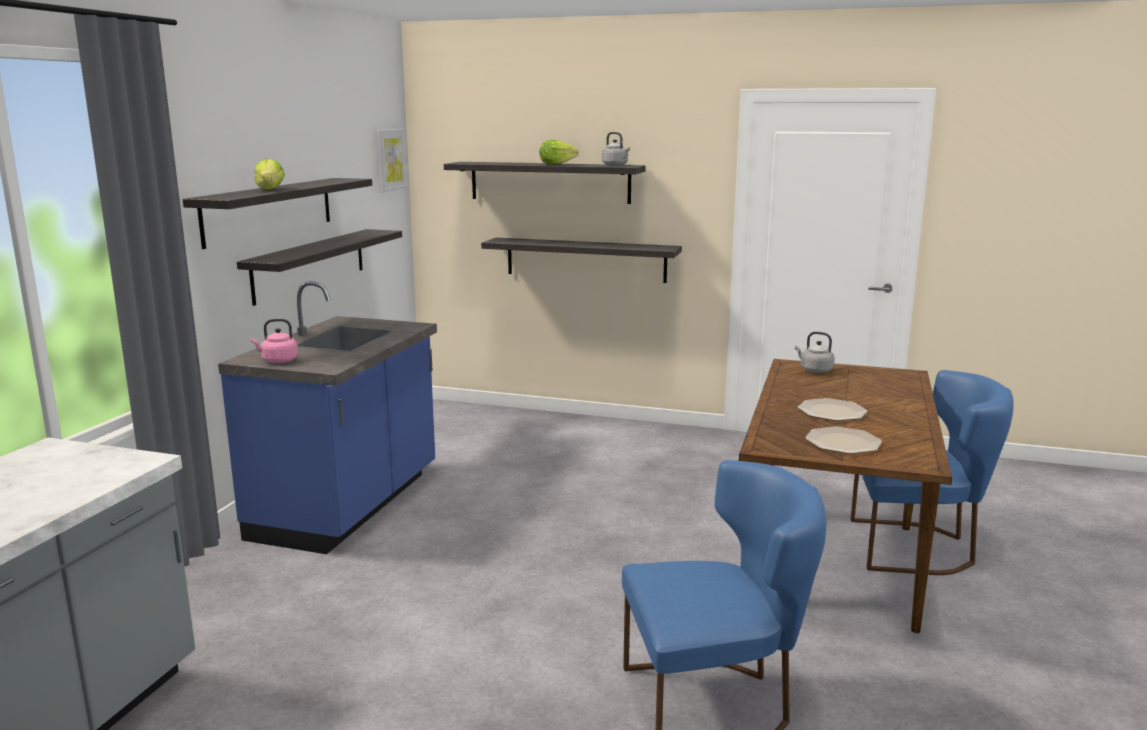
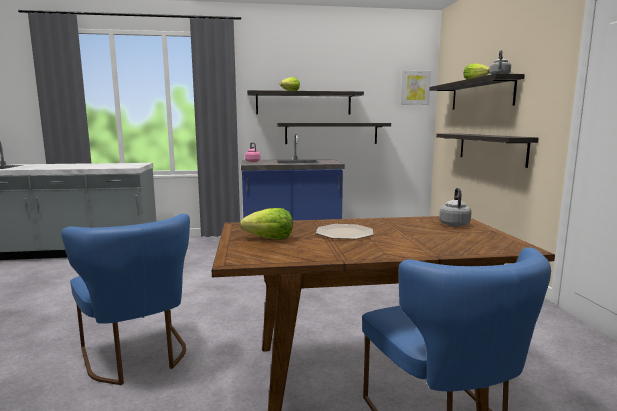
camera: 65 degrees right, 5 degrees down
(843, 442) = (270, 239): plate -> lettuce

